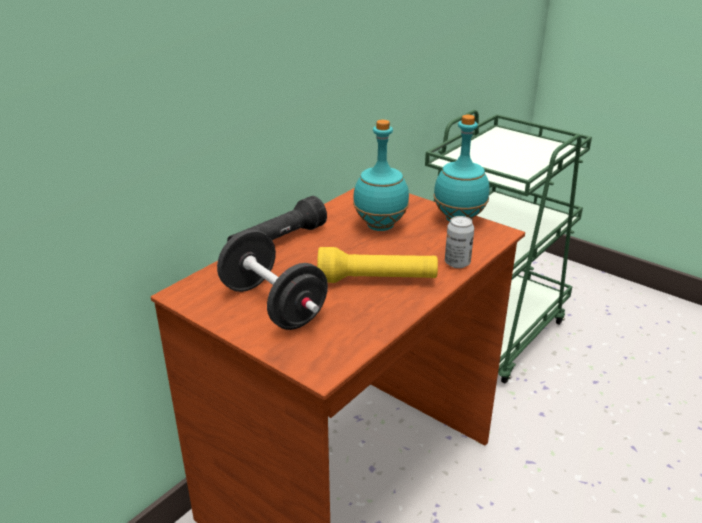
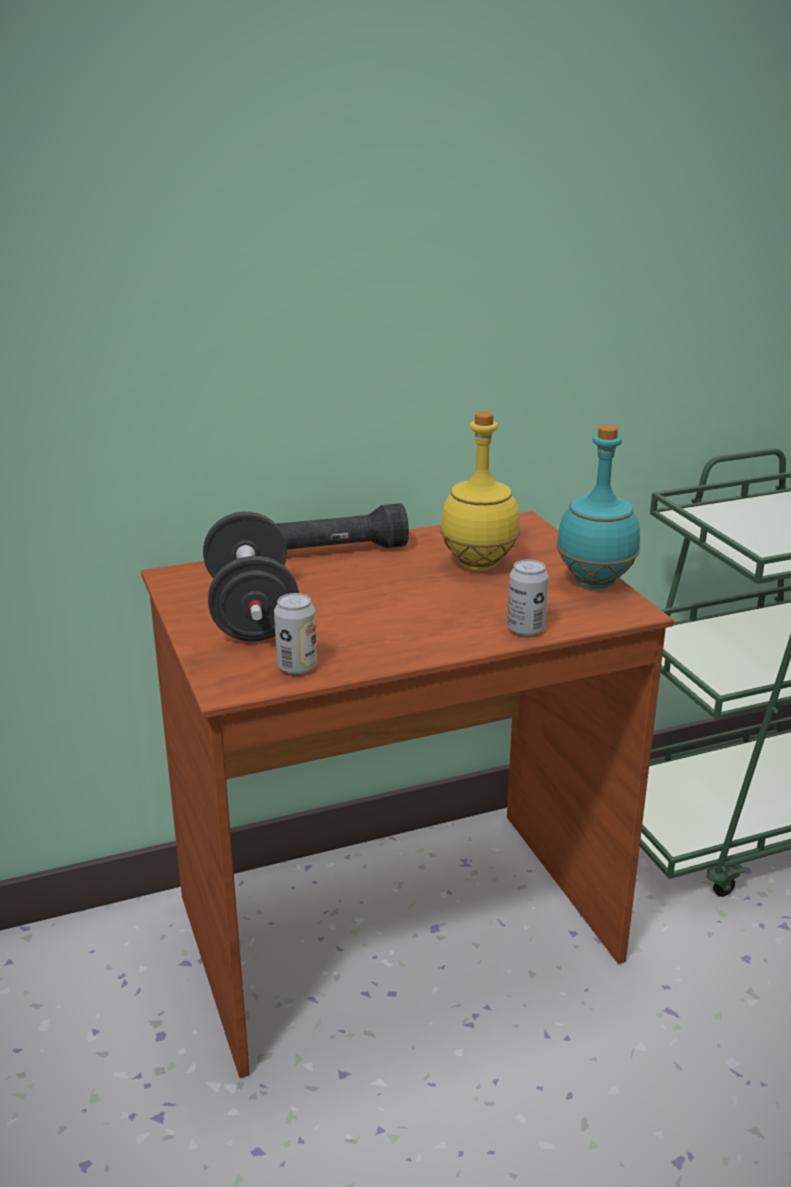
camera: 30 degrees right, 5 degrees down
(351, 337) = (297, 667): none -> can
(377, 280) = (399, 620): yellow flashlight -> none
(381, 226) = (479, 565): turquoise bottle -> yellow bottle

